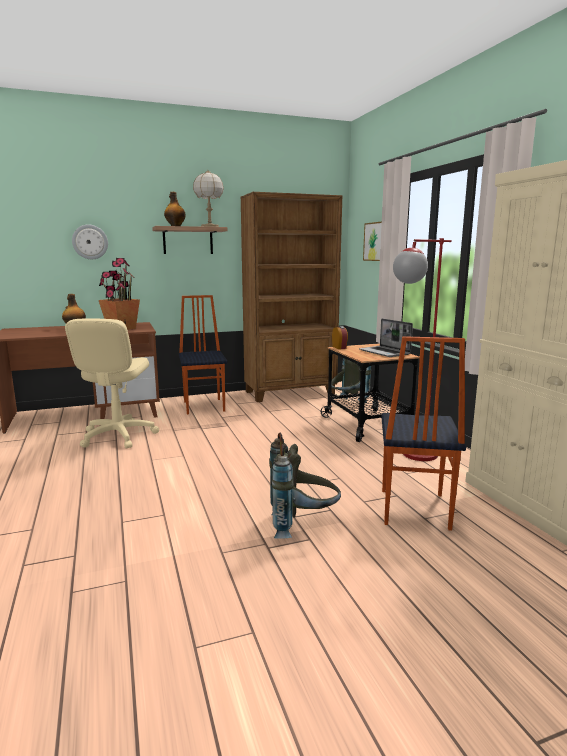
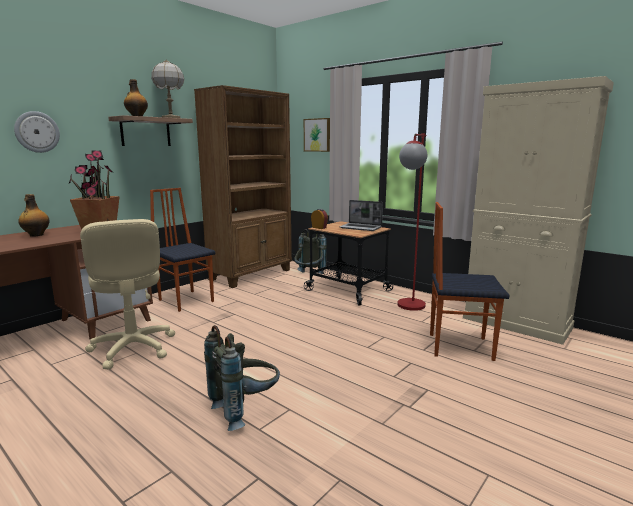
camera: 30 degrees left, 0 degrees up
(302, 525) = (409, 381): grey backpack -> grey backpack (245, 409)
(412, 509) = (459, 346): chair -> chair turned 120 degrees clockwise

